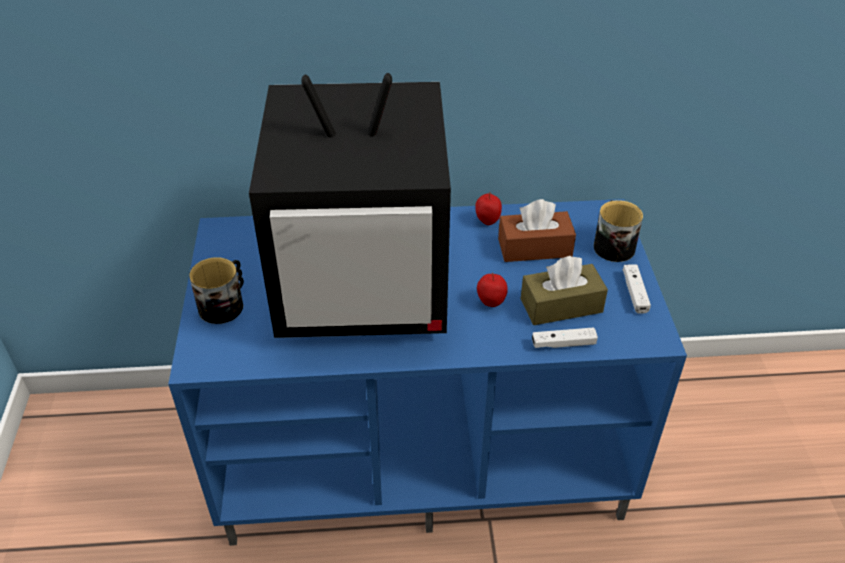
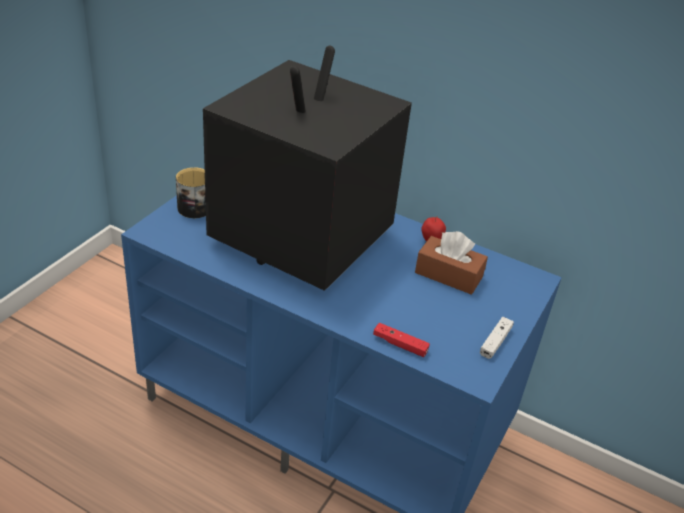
camera: 30 degrees right, 5 degrees down
(366, 285) = (299, 239): television -> television turned 90 degrees clockwise
(491, 303) = (375, 293): apple -> none
(561, 305) = (426, 320): brown tissue box -> none
(563, 344) = (400, 344): white game controller -> red game controller
(612, 244) = (515, 302): mug -> none

